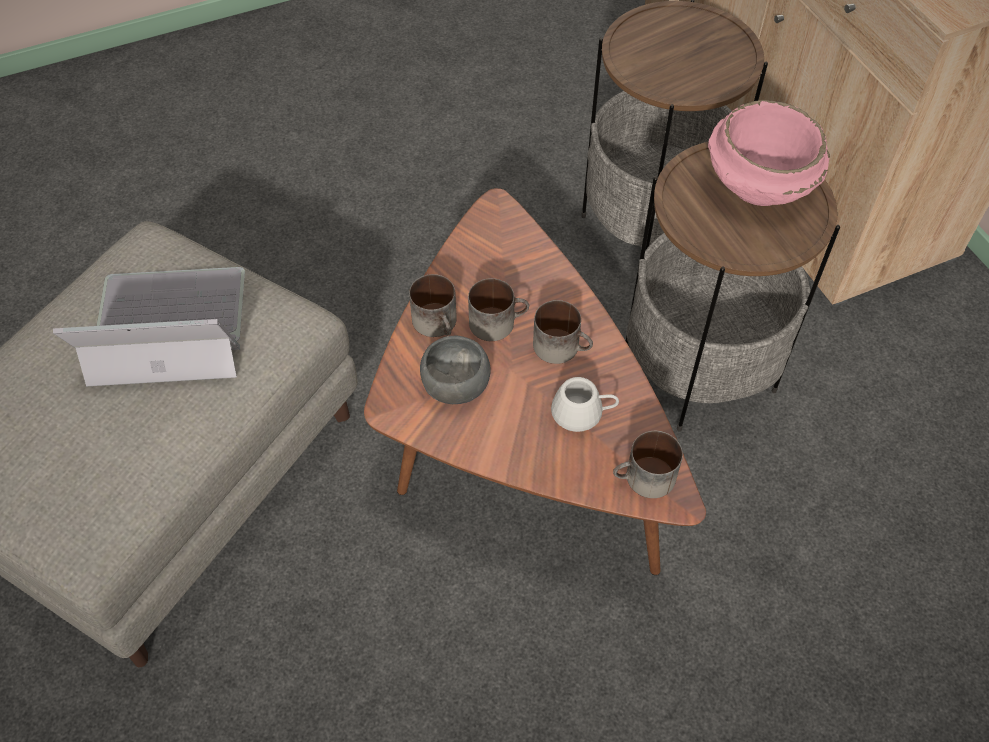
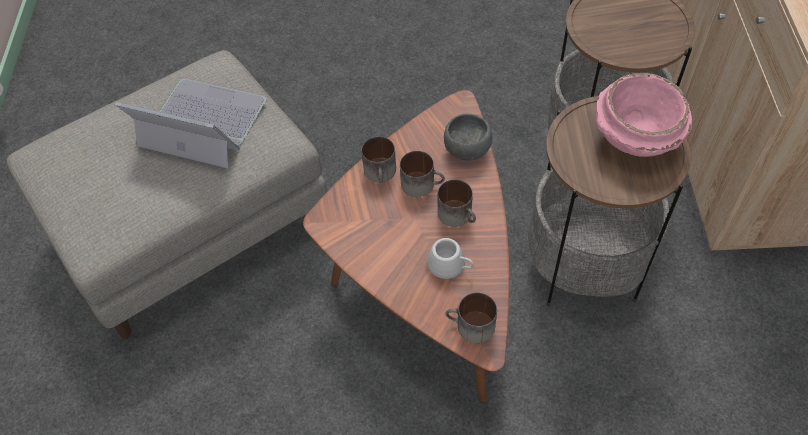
camera: 25 degrees right, 0 degrees up
(454, 385) = (371, 218): grey bowl -> grey bowl (466, 148)

